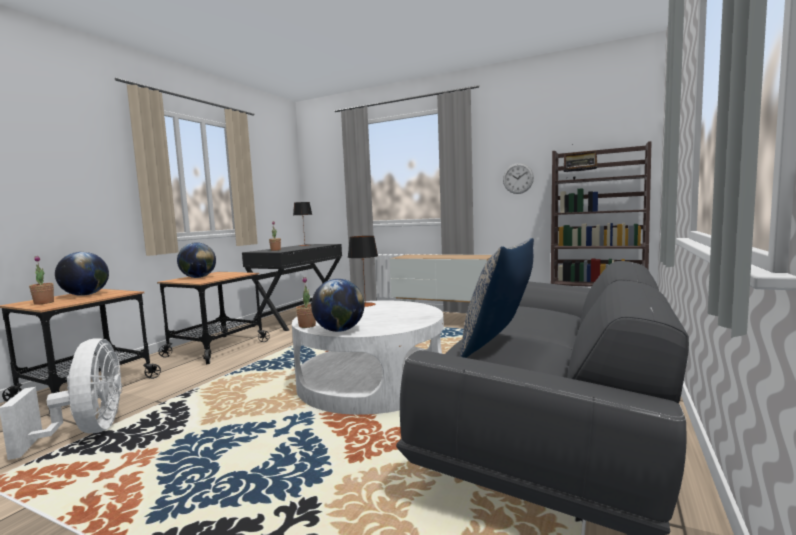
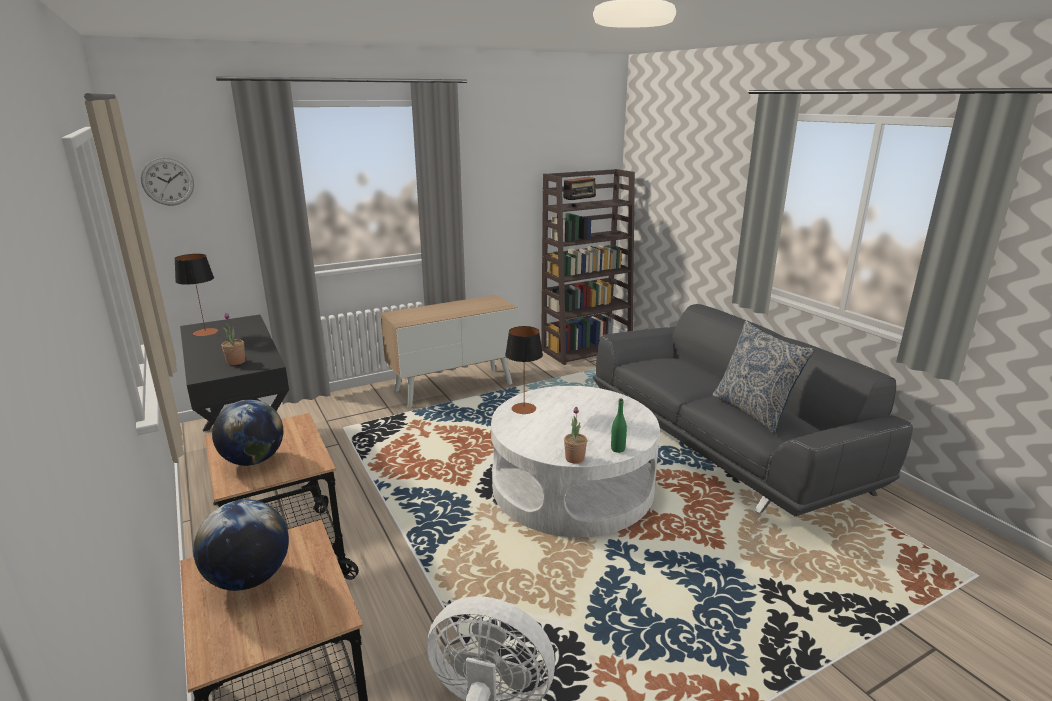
camera: 55 degrees left, 15 degrees up
(44, 303) = (270, 625): potted plant -> none
(339, 330) = (617, 449): globe -> green bottle
(518, 178) = (504, 200): wall clock -> wall clock (168, 181)

